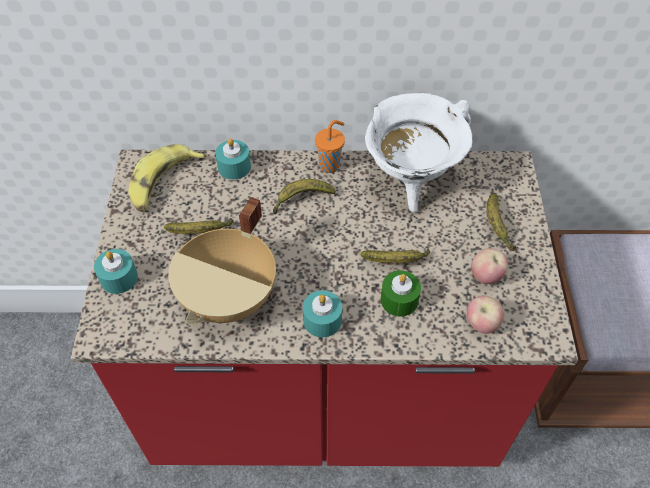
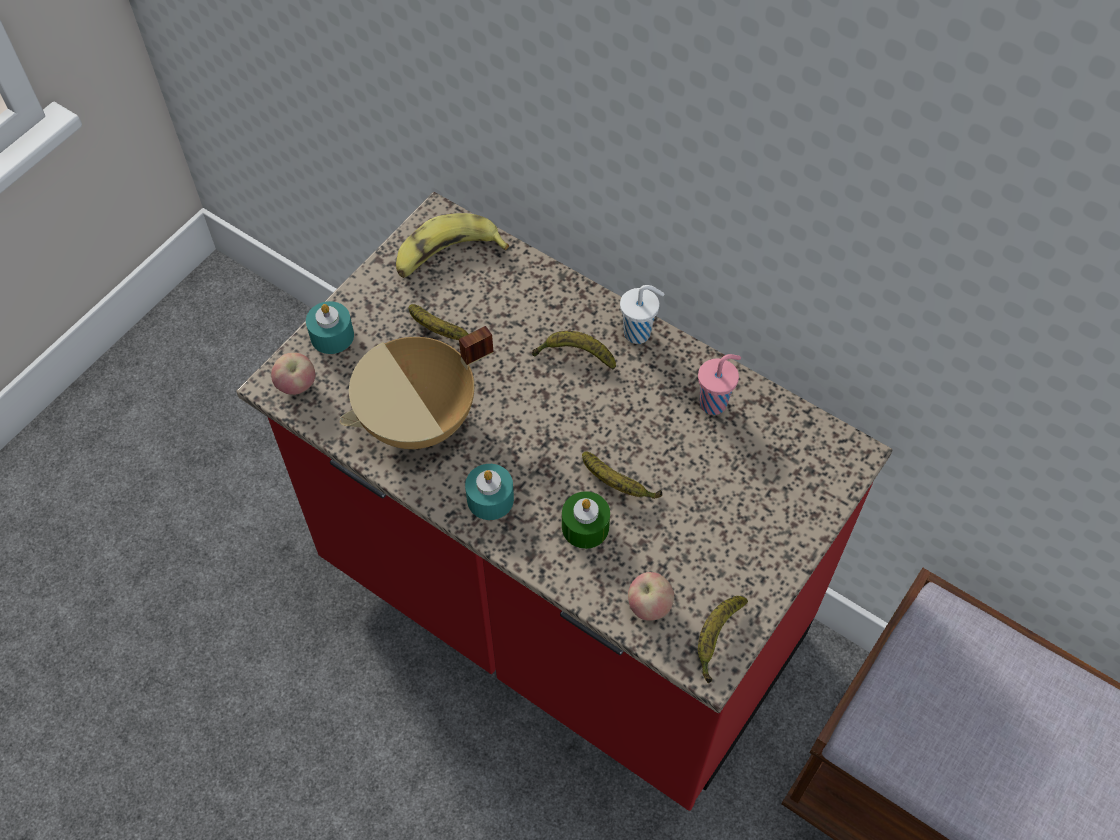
camera: 35 degrees right, 5 degrees up
(234, 167) = (534, 277): turquoise candle -> none
(330, 165) = (639, 333): orange cup -> white cup
(411, 180) = (714, 402): white cooking pot -> pink cup
(485, 276) = (700, 560): apple -> apple (297, 386)
(496, 226) = (765, 512): banana -> banana (716, 638)

